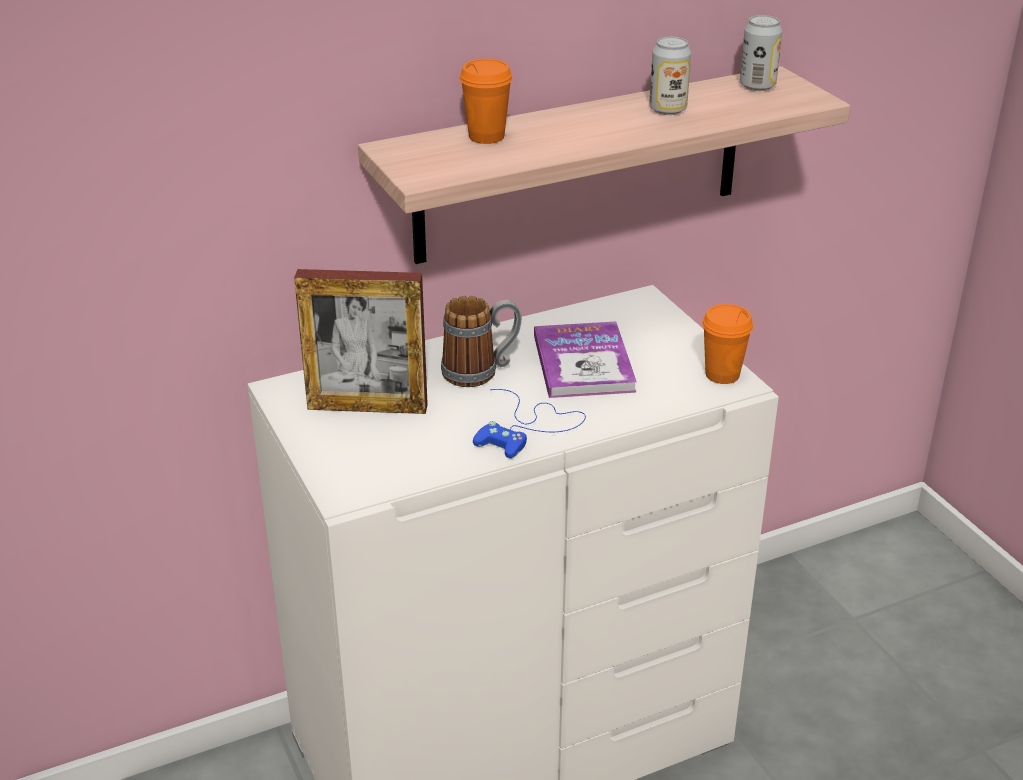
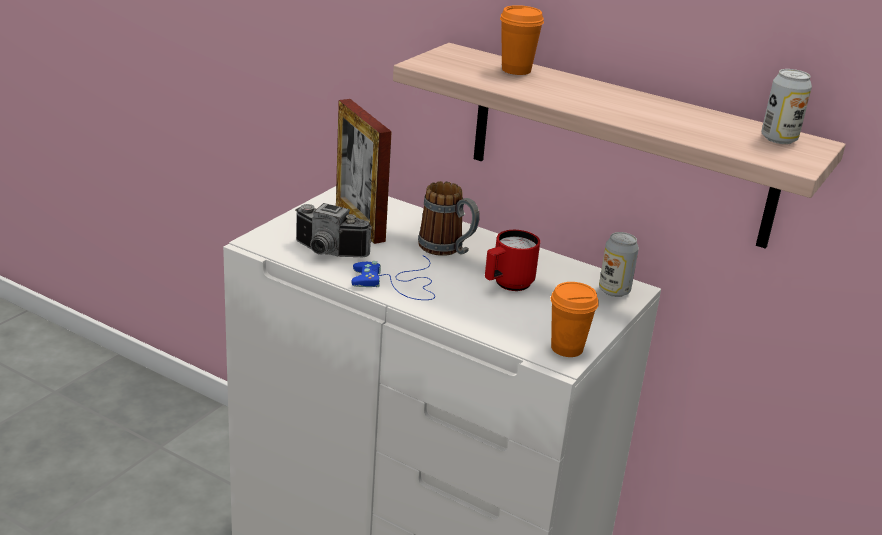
camera: 55 degrees right, 5 degrees down
(419, 453) = (327, 253): none -> camera
(583, 363) = (507, 285): book -> red mug
(667, 109) = (666, 115): can -> can (614, 290)

